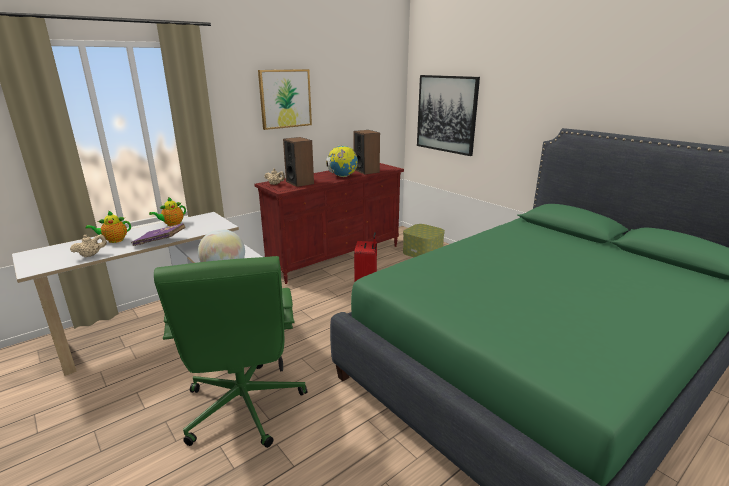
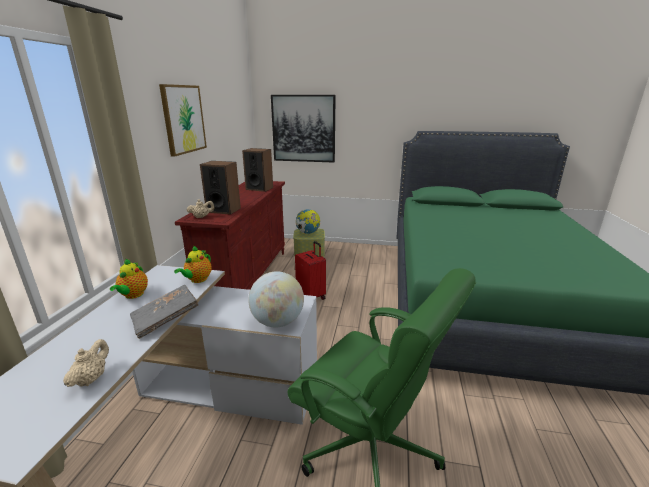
camera: 40 degrees left, 0 degrees up
(114, 240) = (85, 345): teapot -> teapot (197, 280)
(160, 242) = (166, 319): purple book -> grey book
(342, 176) = (250, 197): globe -> globe (307, 233)

